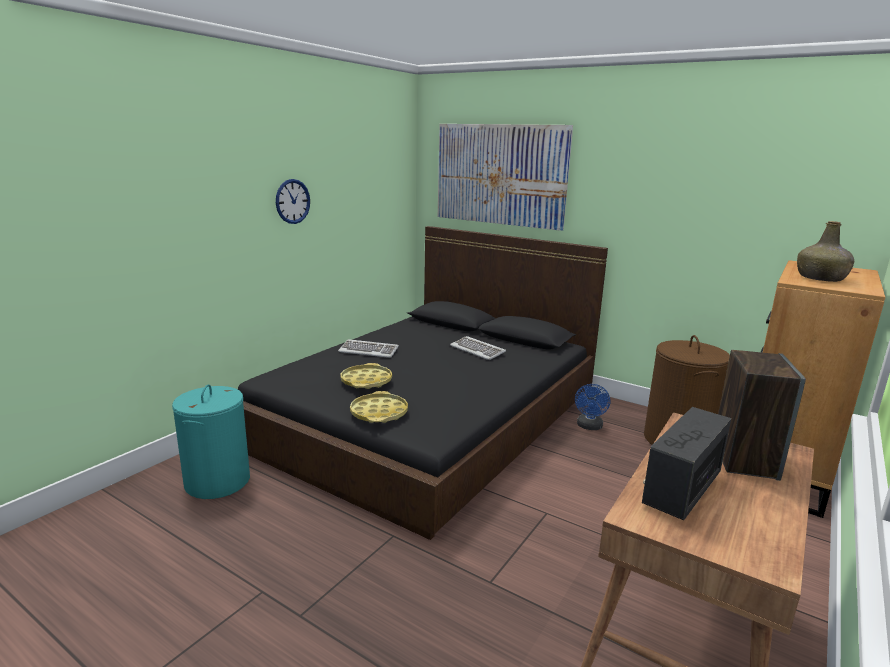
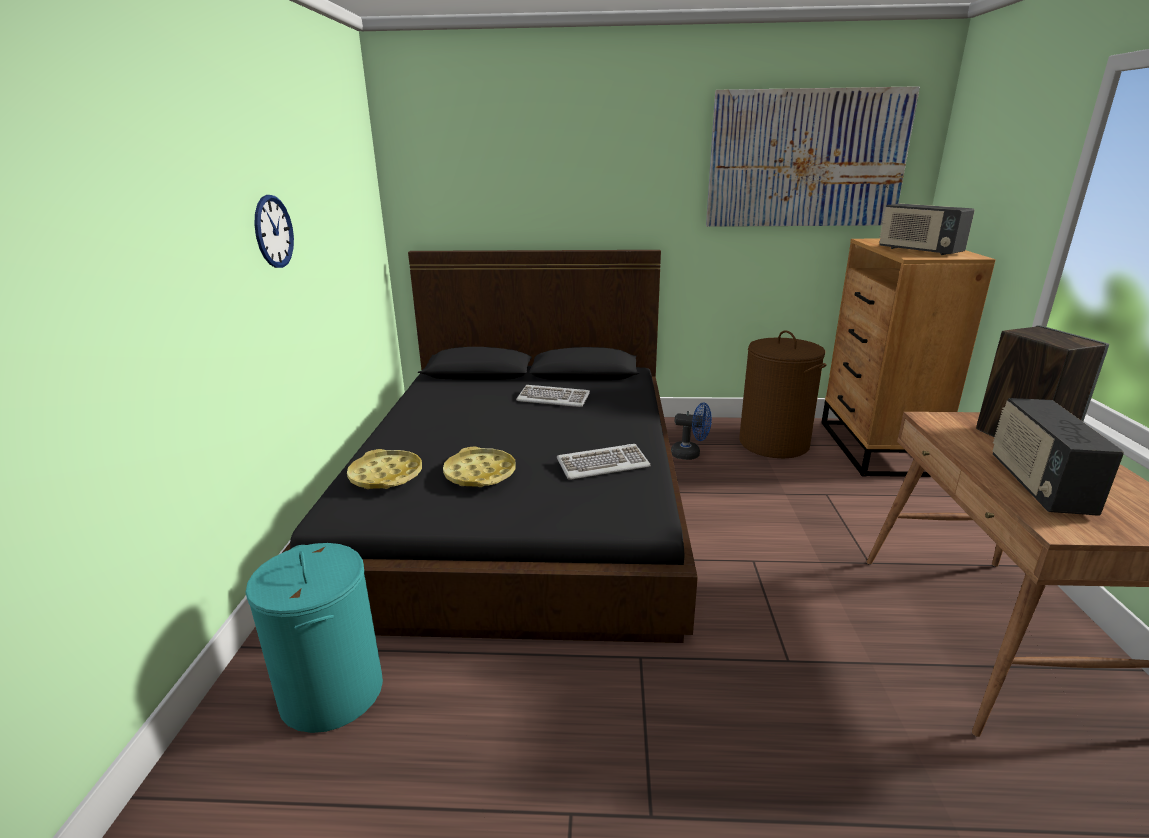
camera: 30 degrees left, 5 degrees up
(369, 351) = (427, 433): keyboard -> keyboard (603, 464)
(379, 413) = (549, 510): yellow tray -> yellow tray (386, 475)
(500, 175) = (510, 172): picture -> picture (806, 159)
(589, 427) = (690, 454): blue fan -> blue fan turned 60 degrees counterclockwise
(821, 278) = (919, 251): green bottle -> radio

